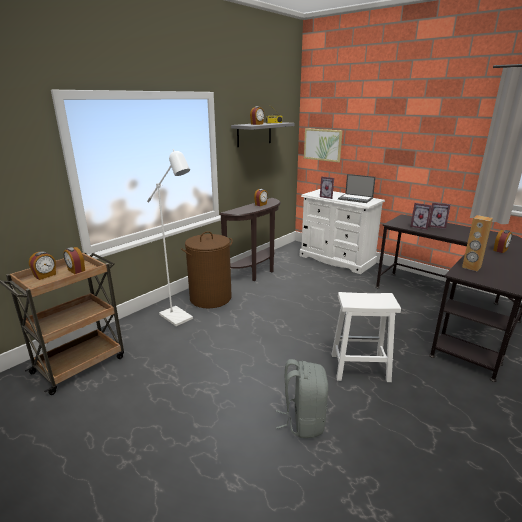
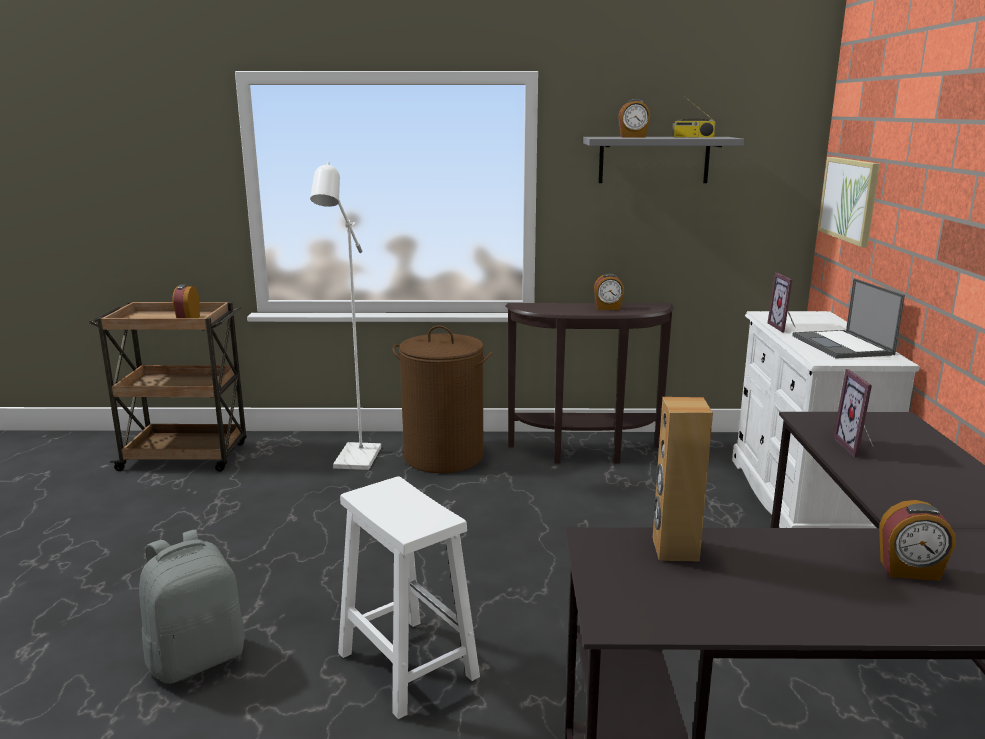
camera: 50 degrees right, 5 degrees down
(45, 276) = (159, 315): alarm clock -> none
(436, 226) = (917, 462): picture frame -> none

